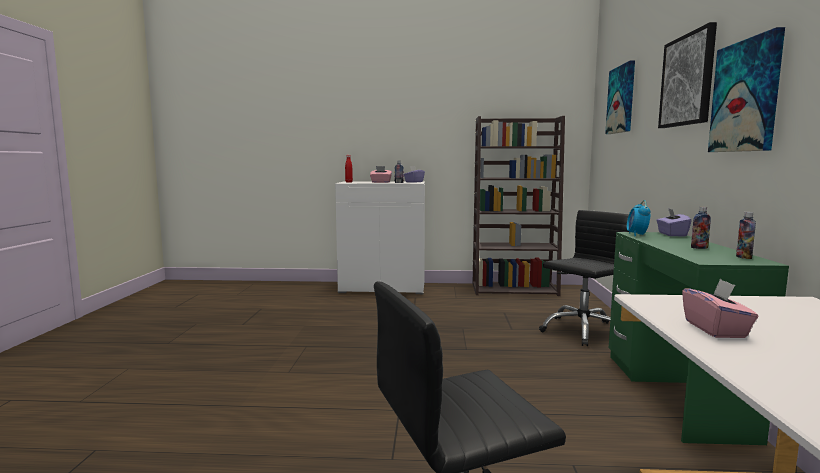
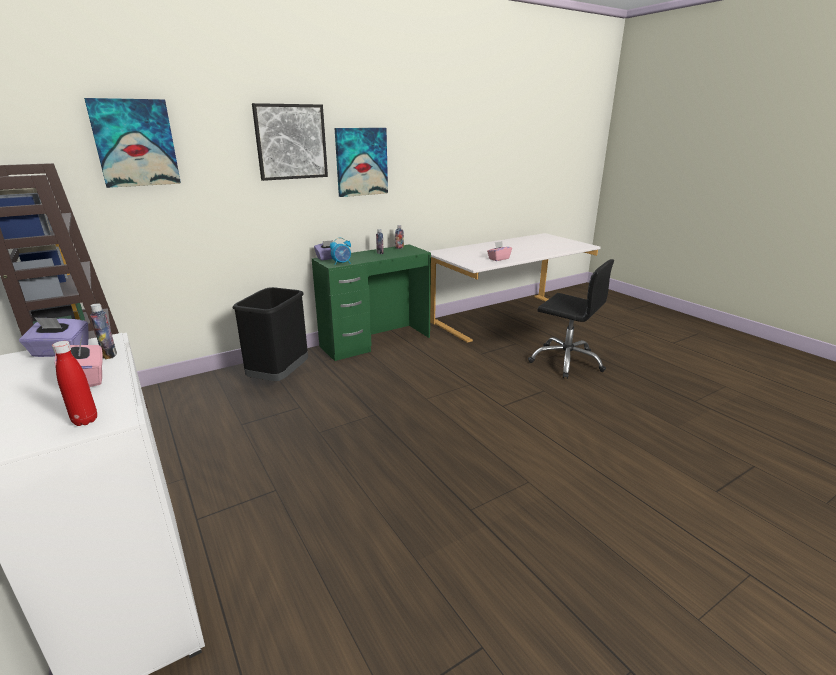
camera: 125 degrees left, 15 degrees up
(582, 331) = (279, 377): black office chair -> black trash can

